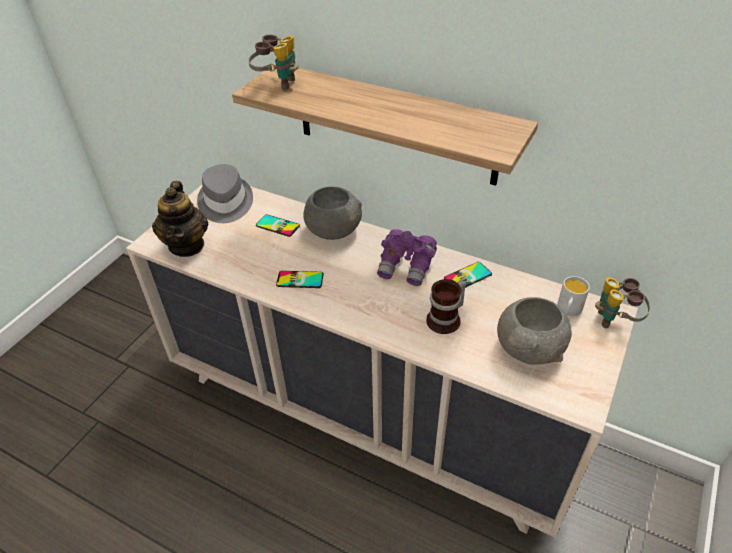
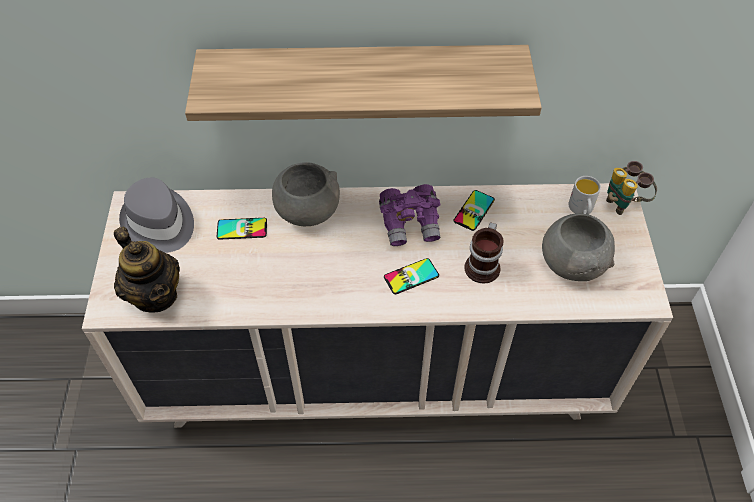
camera: 30 degrees left, 10 degrees up
(277, 83) = (226, 80): binoculars -> none
(300, 280) = (313, 283): phone -> phone (411, 276)

